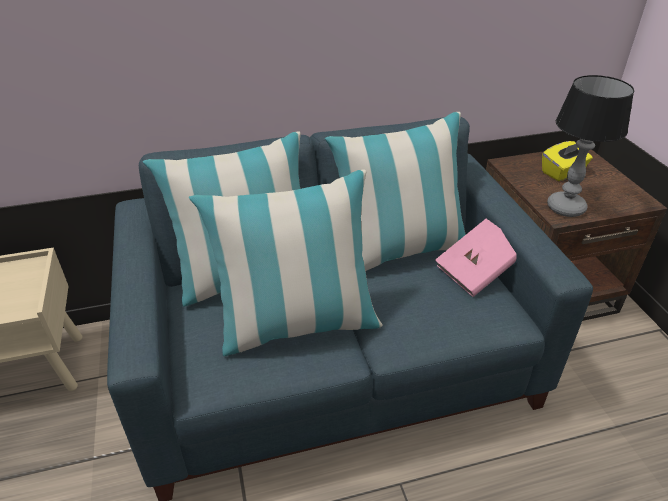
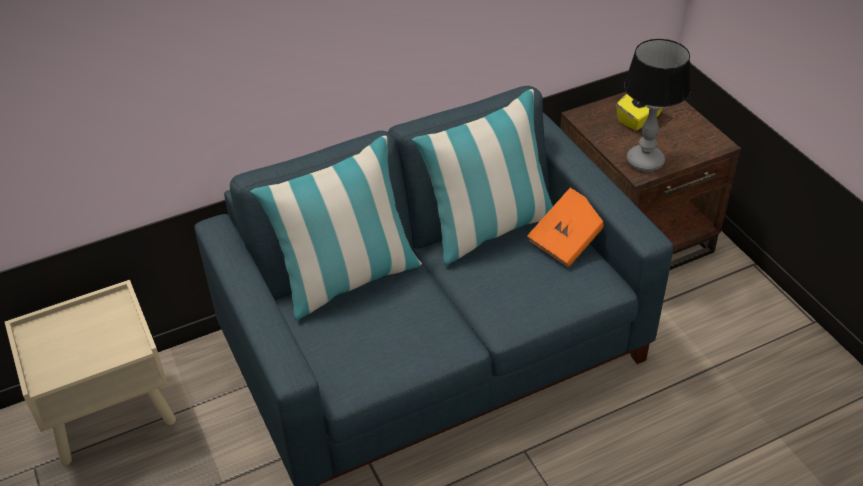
camera: 10 degrees left, 5 degrees up
(297, 325) = (412, 320): pillow -> none
(477, 271) = (568, 241): pink book -> orange book

